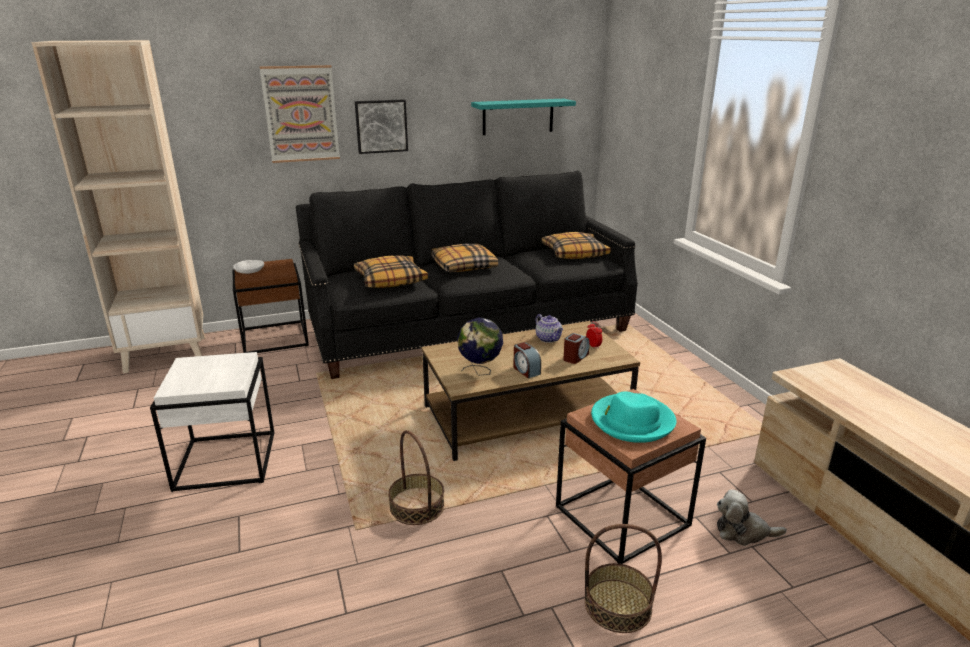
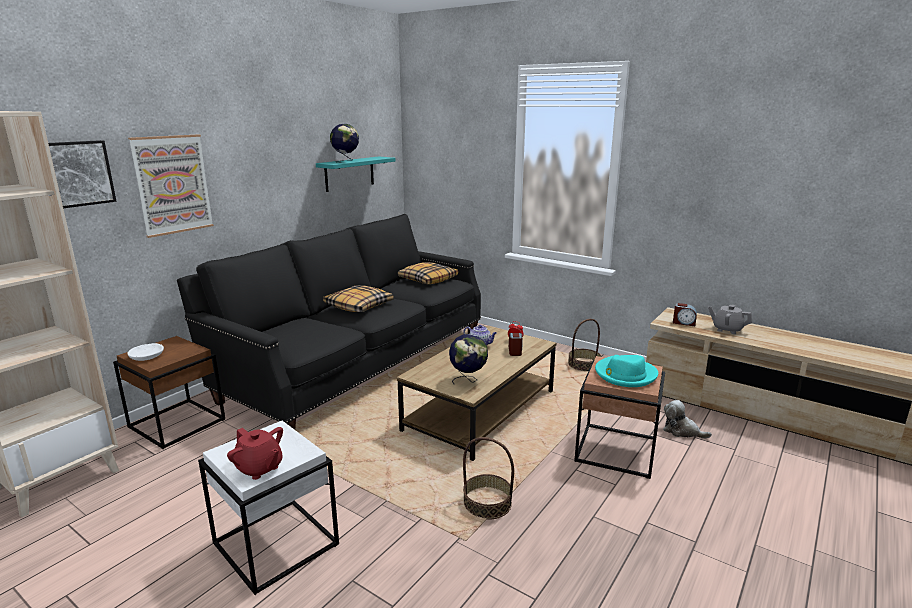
camera: 35 degrees left, 5 degrees down
(188, 384) = (259, 468): none -> red teapot
(381, 126) = (246, 190): picture -> picture (74, 174)
(390, 280) = (314, 330): pillow -> none
(505, 102) = (346, 161): none -> globe
(526, 370) = (497, 369): alarm clock -> alarm clock (684, 323)
(617, 605) = (676, 502): basket -> basket (584, 365)
(743, 532) = (682, 431): plush toy -> plush toy turned 60 degrees clockwise
(886, 414) = (727, 329): none -> grey teapot

